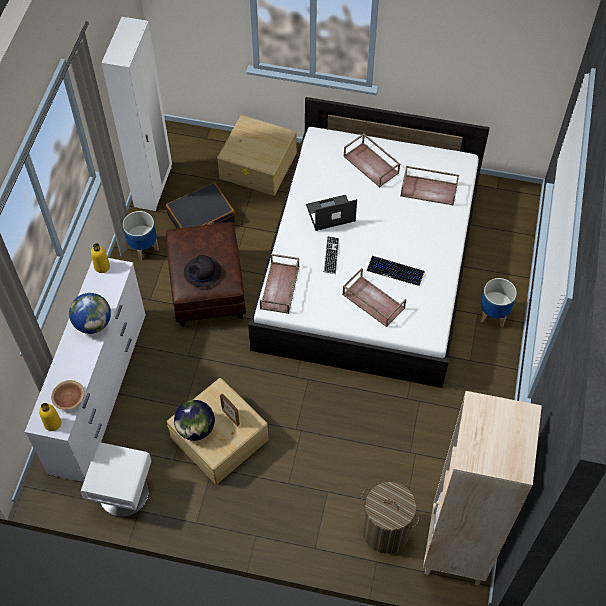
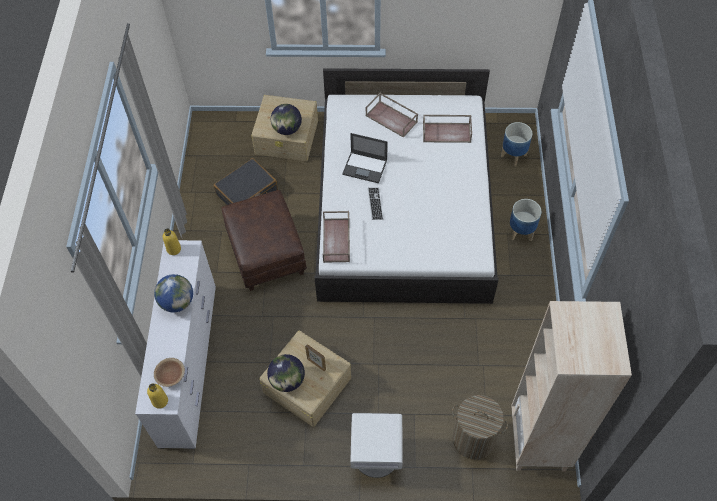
camera: 10 degrees left, 0 degrees up
(123, 494) = (231, 452): white nightstand -> white nightstand (376, 455)
(143, 247) = (200, 227): planter -> planter (513, 155)
(153, 187) = (197, 171): white wardrobe -> none
(202, 272) = (263, 239): black hat -> none
(257, 157) = (287, 129): none -> globe
(330, 213) = (365, 167): laptop -> laptop turned 135 degrees counterclockwise
(372, 301) = (421, 238): brown tray -> none
(395, 271) = (434, 208): keyboard -> none

